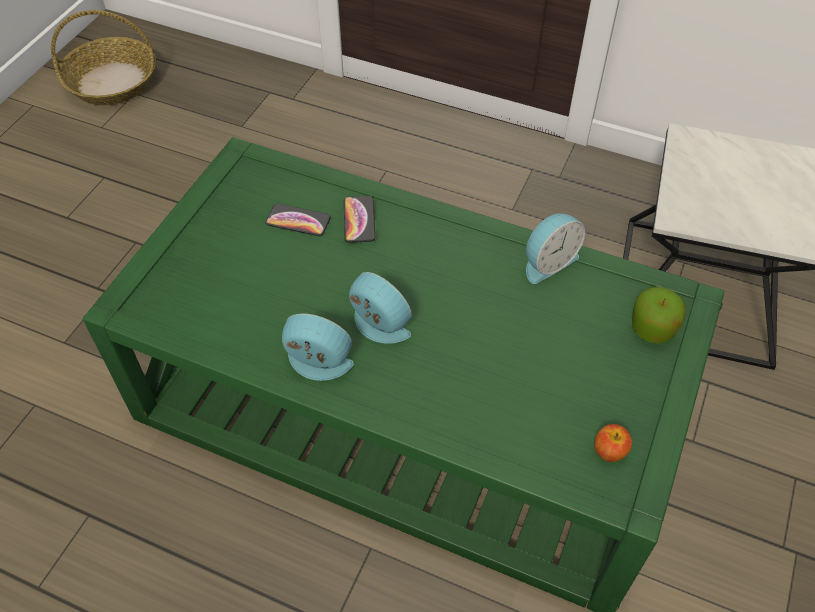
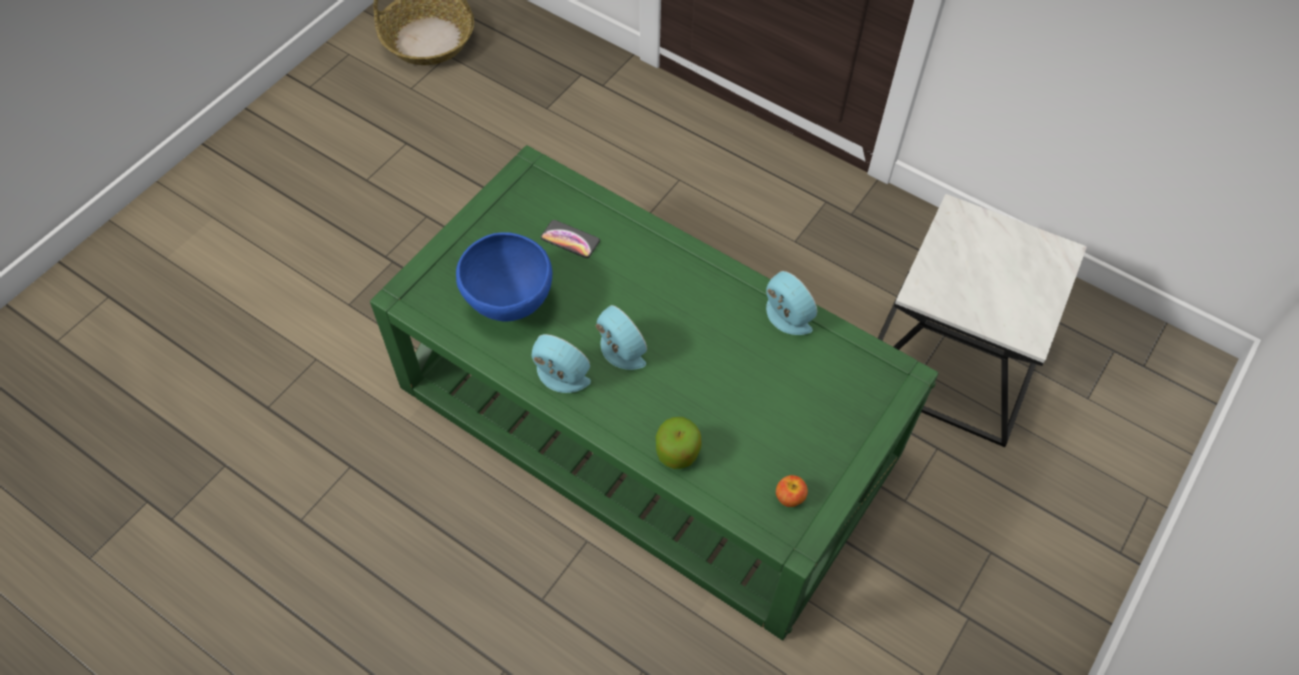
camera: 10 degrees right, 5 degrees up
(242, 294) = (508, 302): none -> blue bowl
(359, 220) = (624, 248): phone -> none
(547, 262) = (784, 317): alarm clock -> alarm clock turned 105 degrees counterclockwise
(652, 328) = (860, 396): apple -> apple (677, 452)

